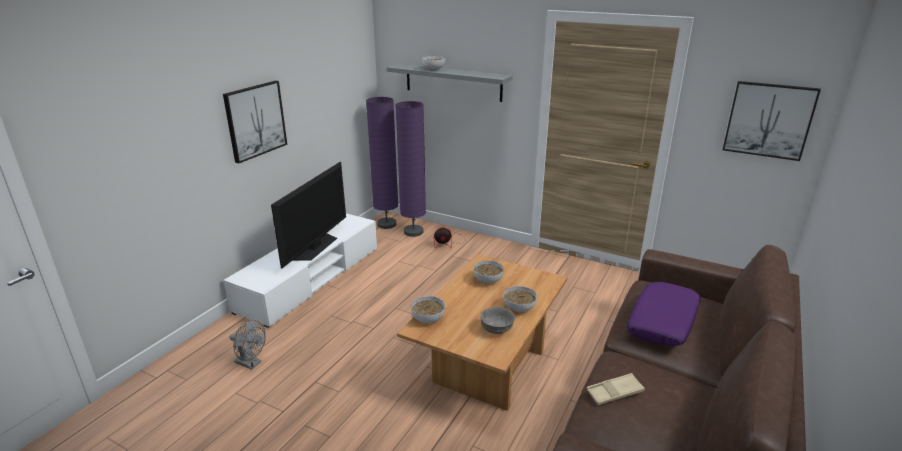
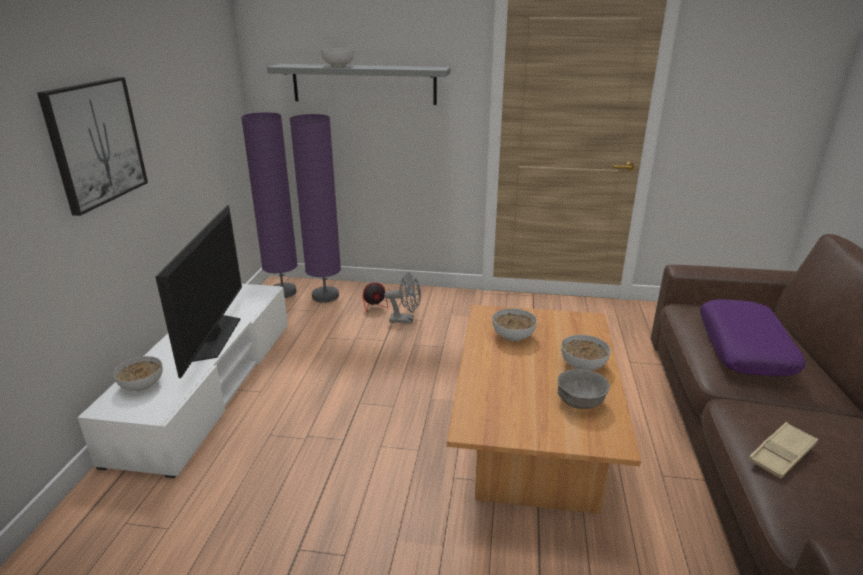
camera: 20 degrees left, 0 degrees up
(251, 363) = (172, 547): grey fan -> grey fan (406, 320)
(427, 319) = (475, 408): bowl -> bowl (141, 385)
(769, 120) = (771, 95): picture -> none

